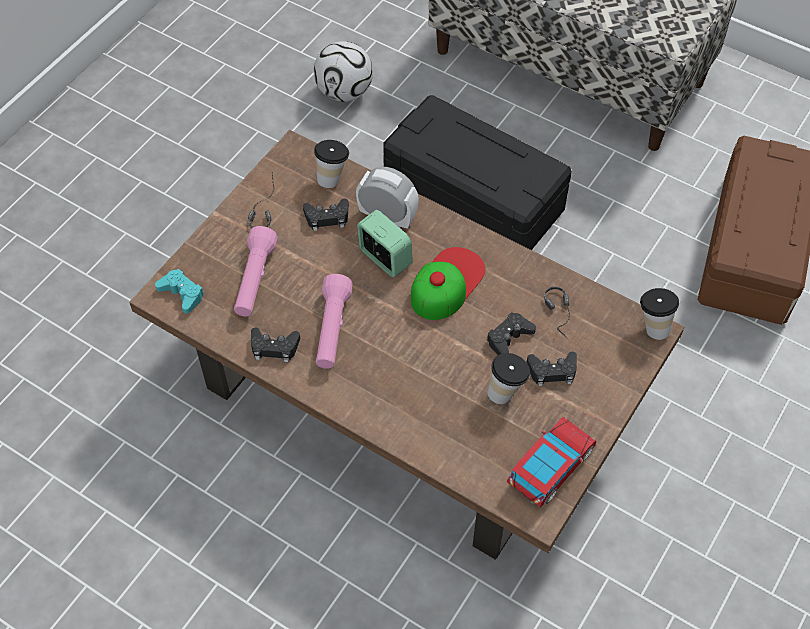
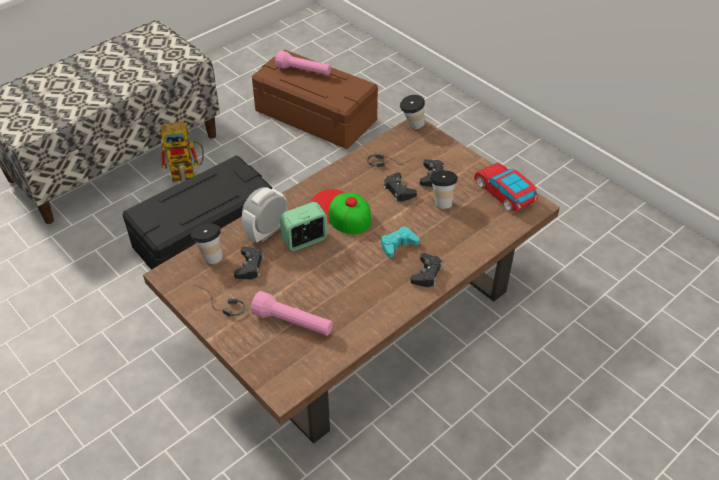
camera: 75 degrees left, 10 degrees down
(182, 293) = (287, 375): turquoise game controller -> turquoise game controller (398, 245)
(274, 347) = (364, 320): black game controller -> black game controller (426, 274)
(332, 330) = (359, 282): pink flashlight -> pink flashlight (304, 71)
(344, 92) = (50, 290): football -> none
(572, 146) = (189, 173): none -> toy robot

